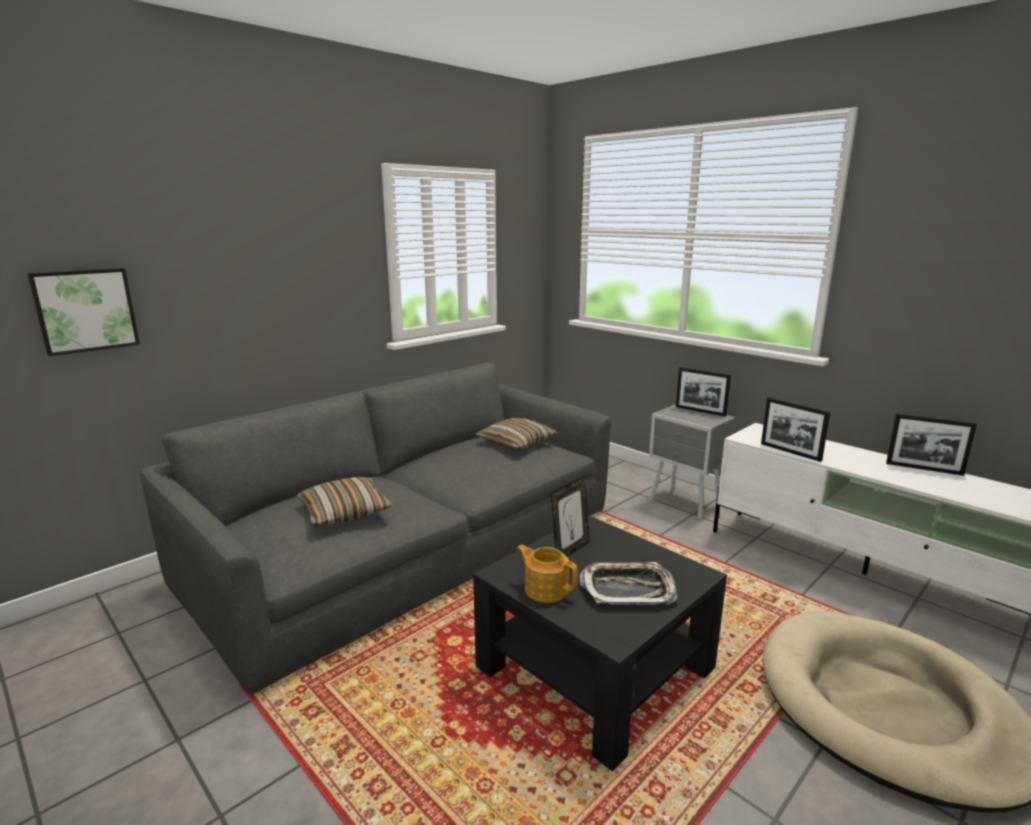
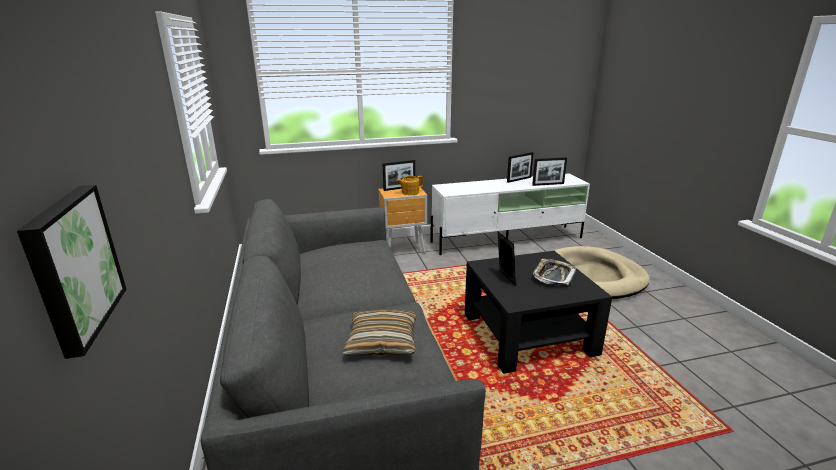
camera: 60 degrees left, 5 degrees up
(516, 443) = (343, 250): pillow -> none
(546, 588) = (539, 295): teapot -> teapot (409, 192)
(685, 504) = (404, 250): grey nightstand -> brown nightstand
(790, 452) = (477, 191): picture frame -> picture frame (548, 184)

